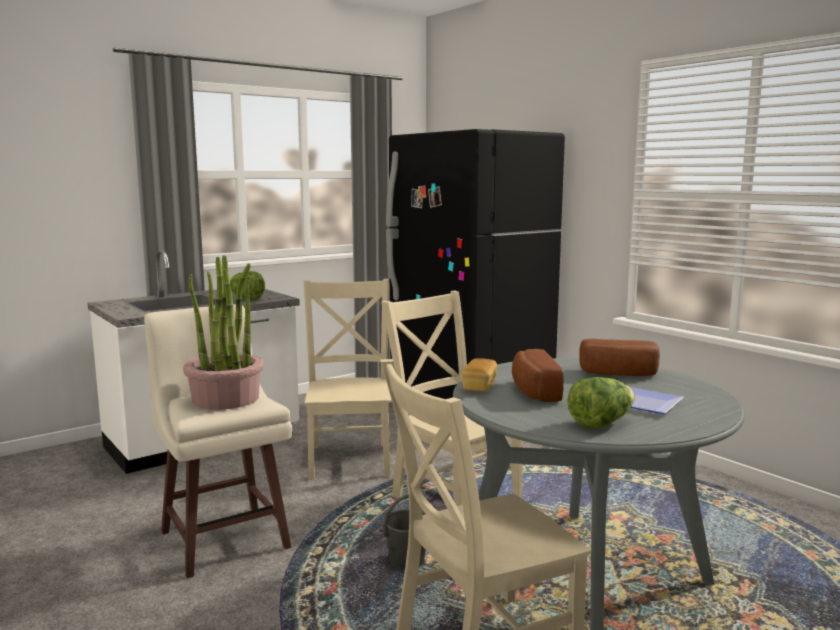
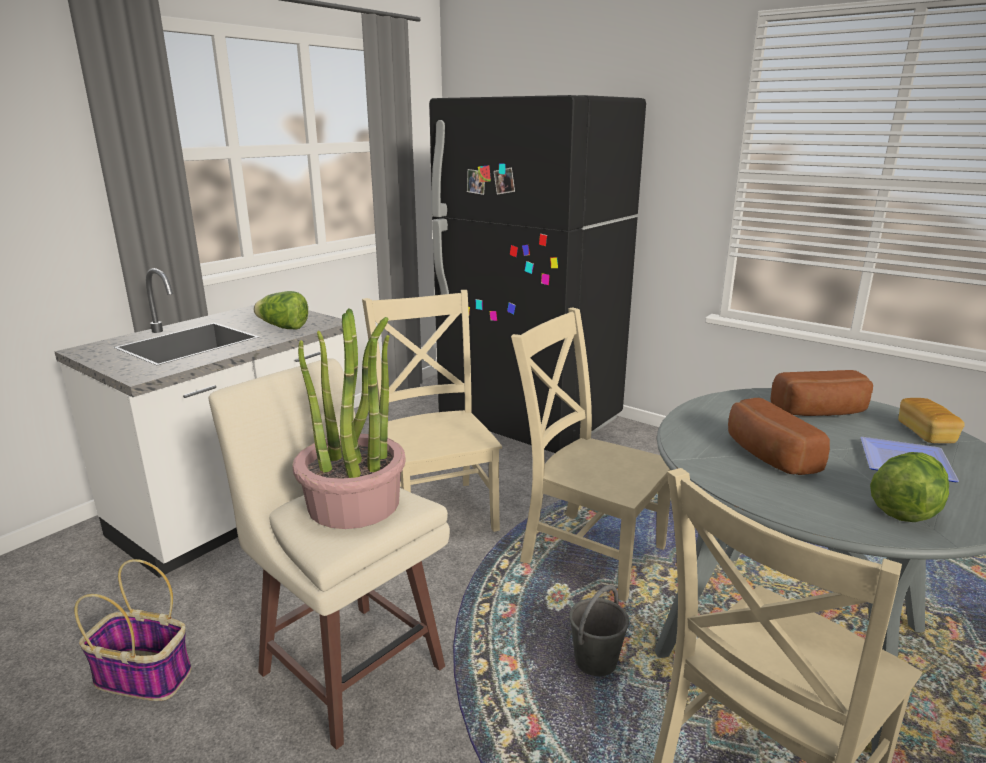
camera: 15 degrees left, 10 degrees up
(88, 523) = (145, 676): none -> basket
(479, 386) = (697, 454): bread -> bread (925, 433)

